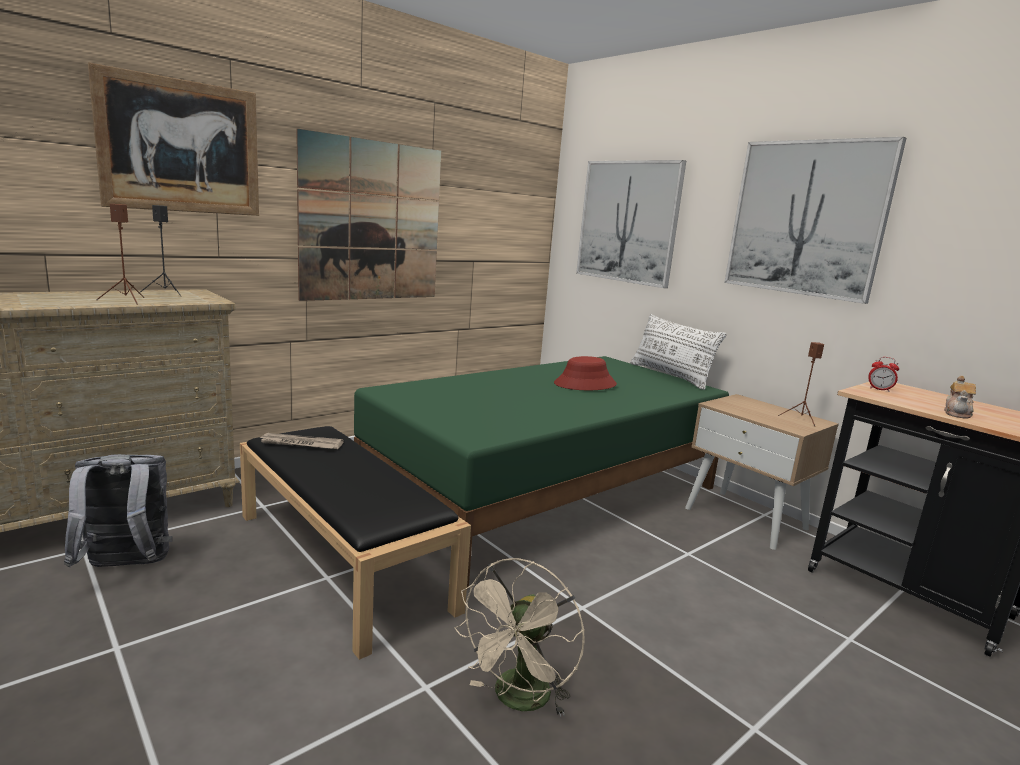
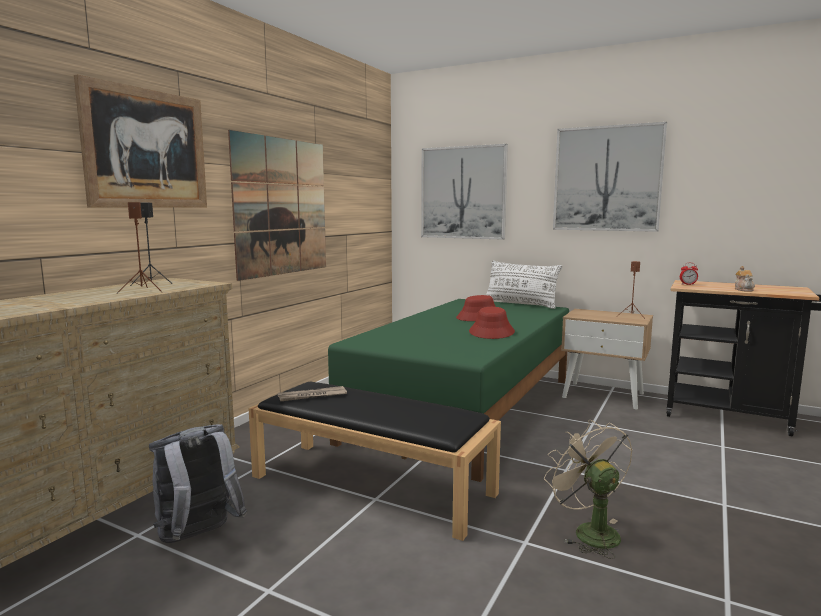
camera: 20 degrees left, 5 degrees down
(518, 701) = (589, 531): beige fan -> beige fan turned 150 degrees clockwise
(564, 407) = (492, 332): none -> red hat

